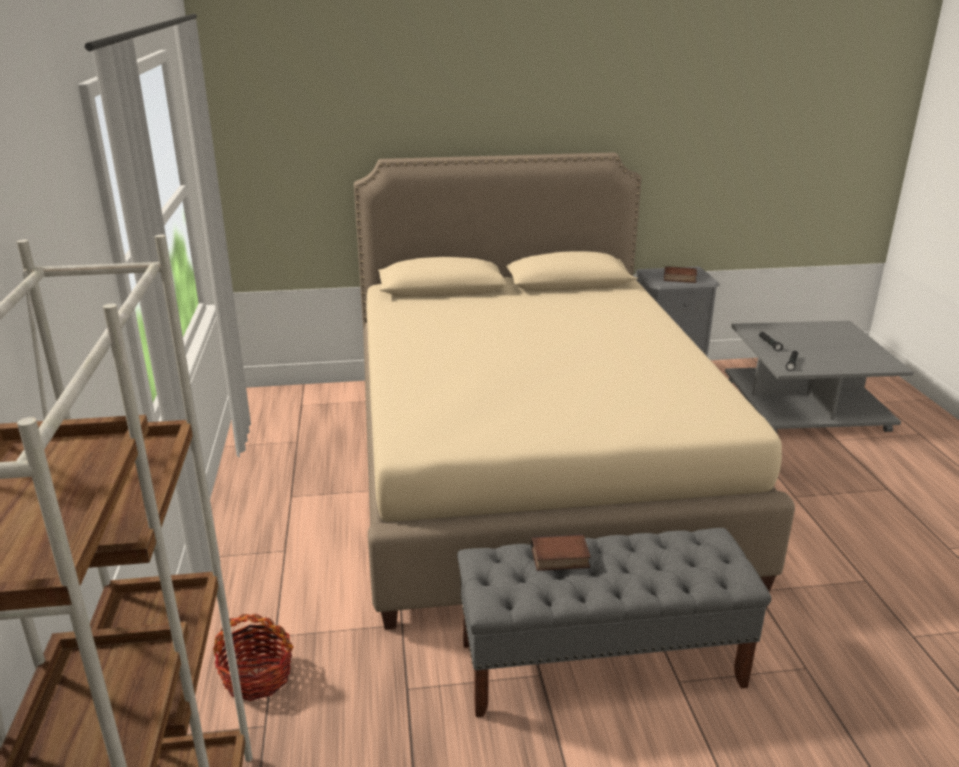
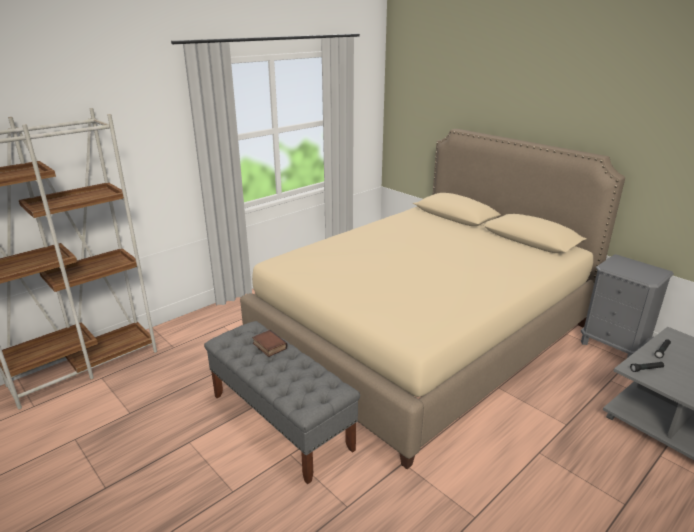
camera: 55 degrees right, 0 degrees up
(257, 676) = (198, 333): basket -> none
(679, 278) = (630, 270): book -> none

